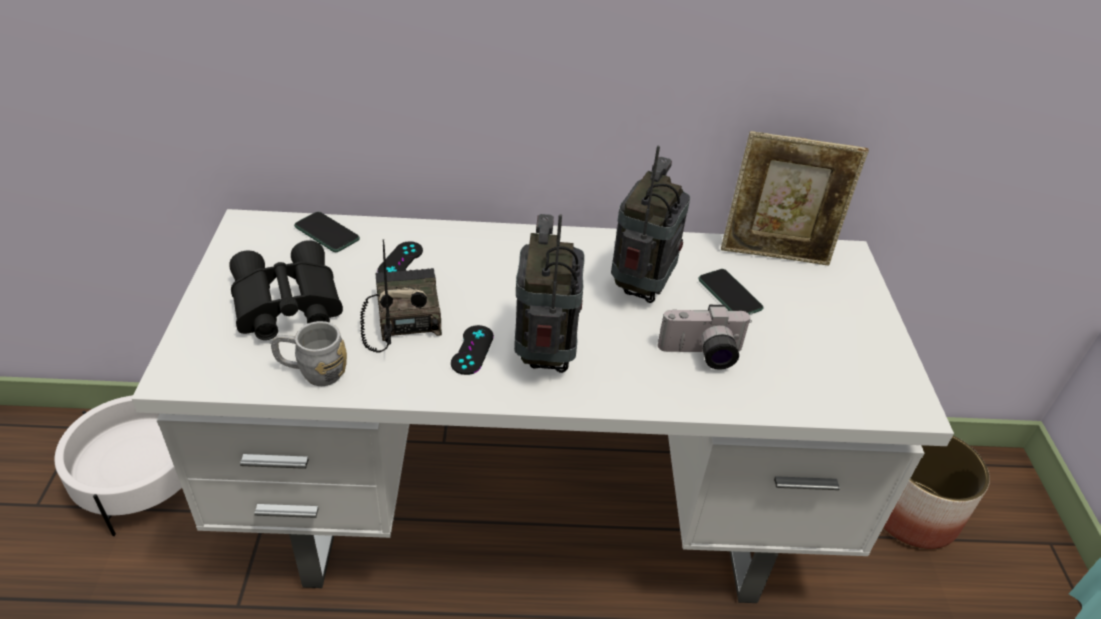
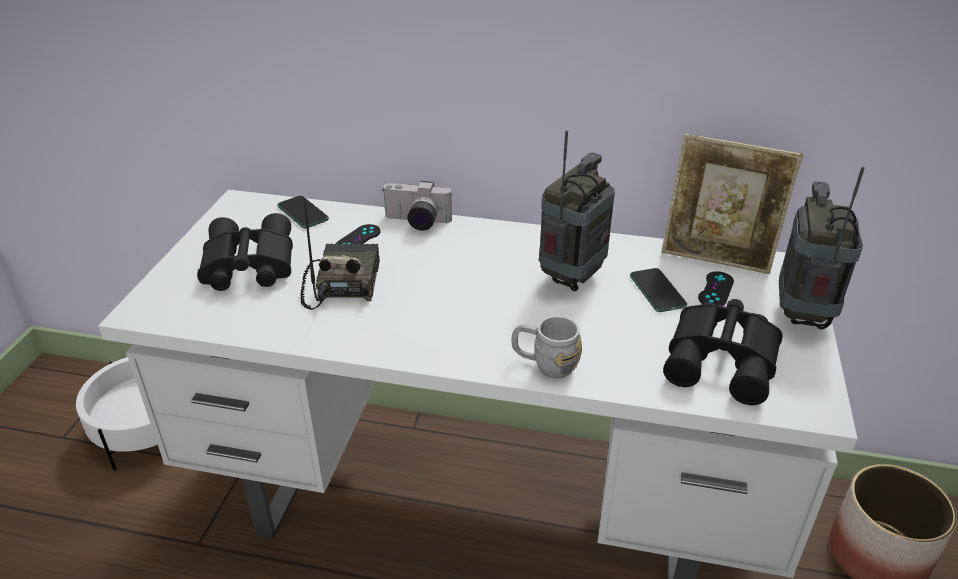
camera: 15 degrees right, 5 degrees down
(312, 372) = (250, 320): grey mug -> grey mug (545, 365)
(472, 350) = (395, 316): black game controller -> black game controller (715, 290)
(545, 355) = (459, 327): radio -> radio (802, 315)
(702, 355) = (611, 341): camera -> camera (416, 222)
(814, 364) = (724, 360): none -> black binoculars

